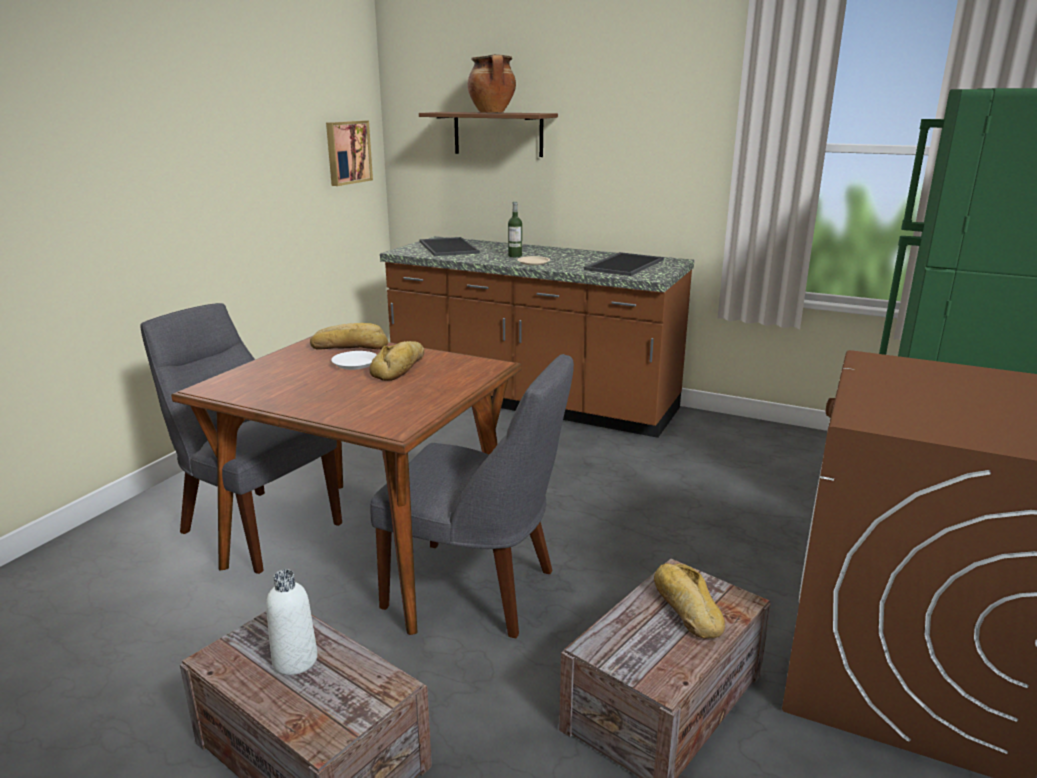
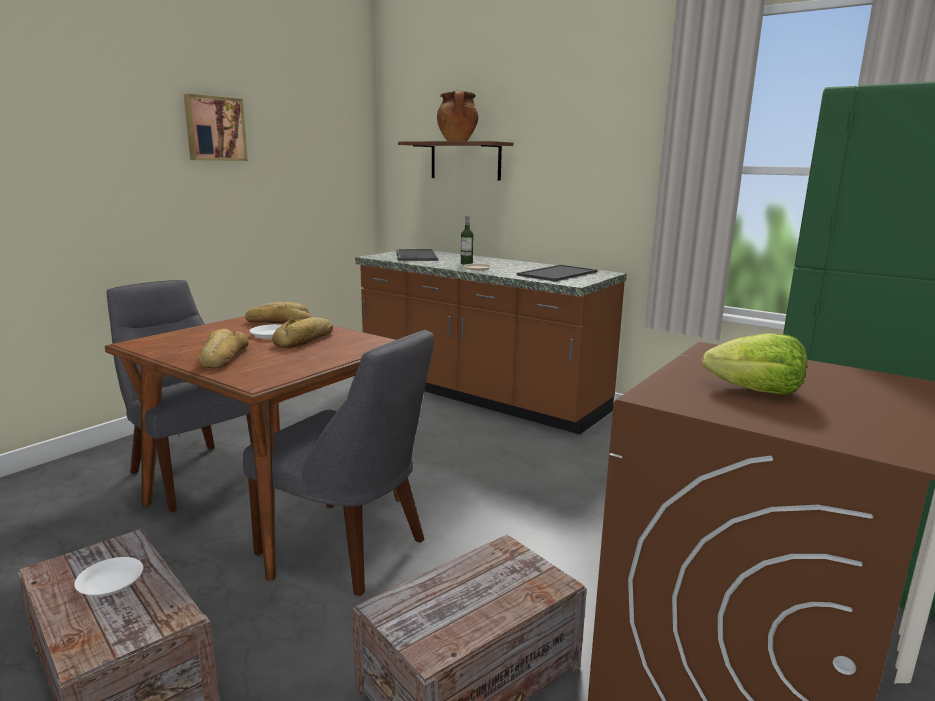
camera: 10 degrees right, 5 degrees down
(295, 660) = (110, 582): white bottle -> white plate
(347, 152) = (341, 174): picture -> picture (214, 129)
(686, 608) = (495, 582): bread -> bread (222, 357)
(942, 405) = (755, 391): none -> lettuce

